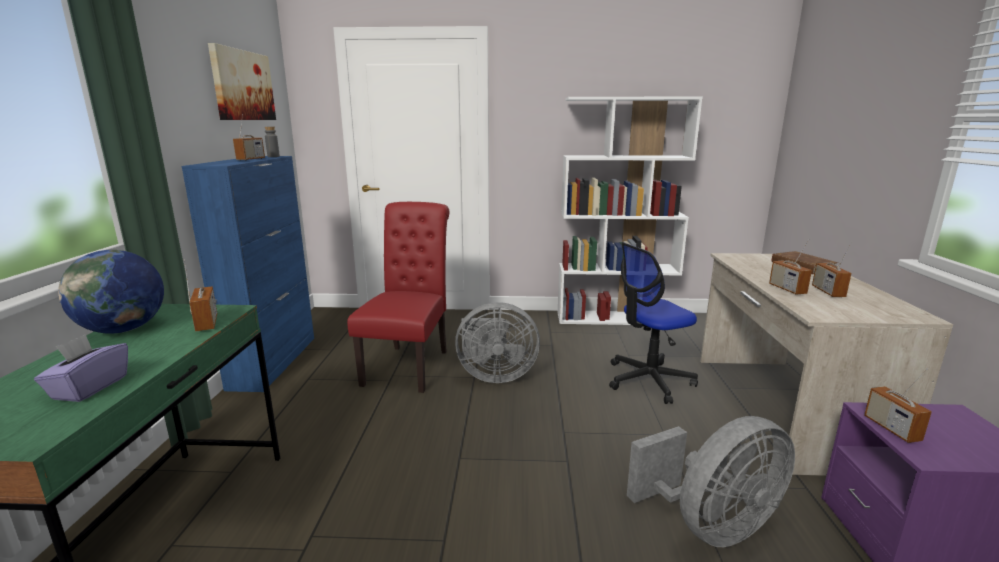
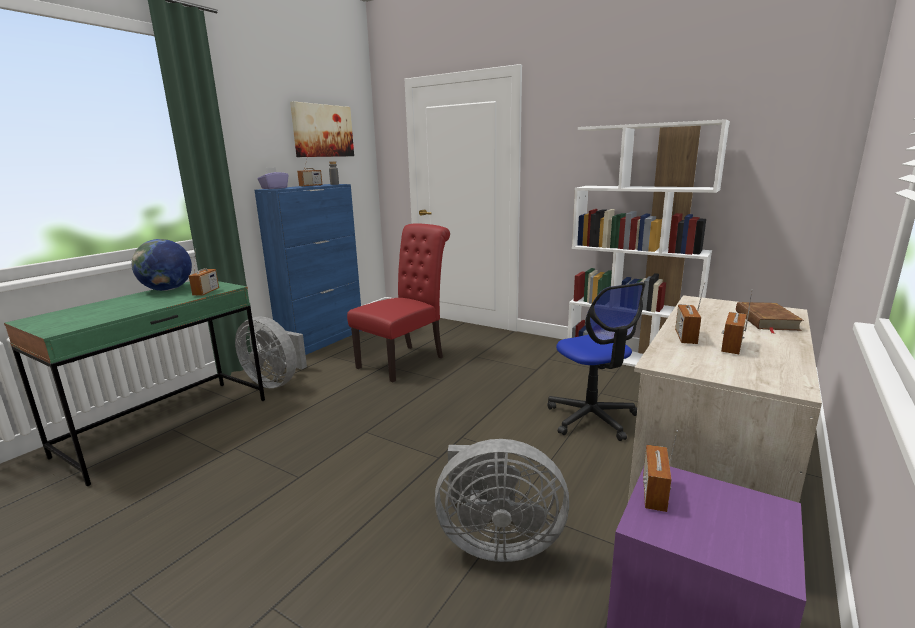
camera: 30 degrees right, 0 degrees up
(89, 388) = (109, 314): purple tissue box -> purple tissue box (274, 188)
(494, 375) = (458, 382): grey fan -> grey fan (276, 382)
(648, 380) = (592, 418): office chair -> office chair turned 120 degrees counterclockwise

